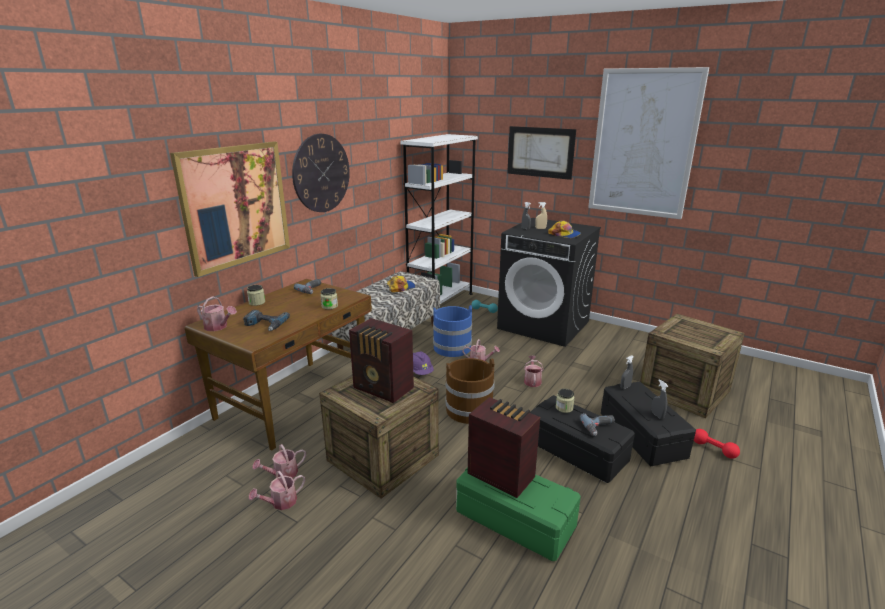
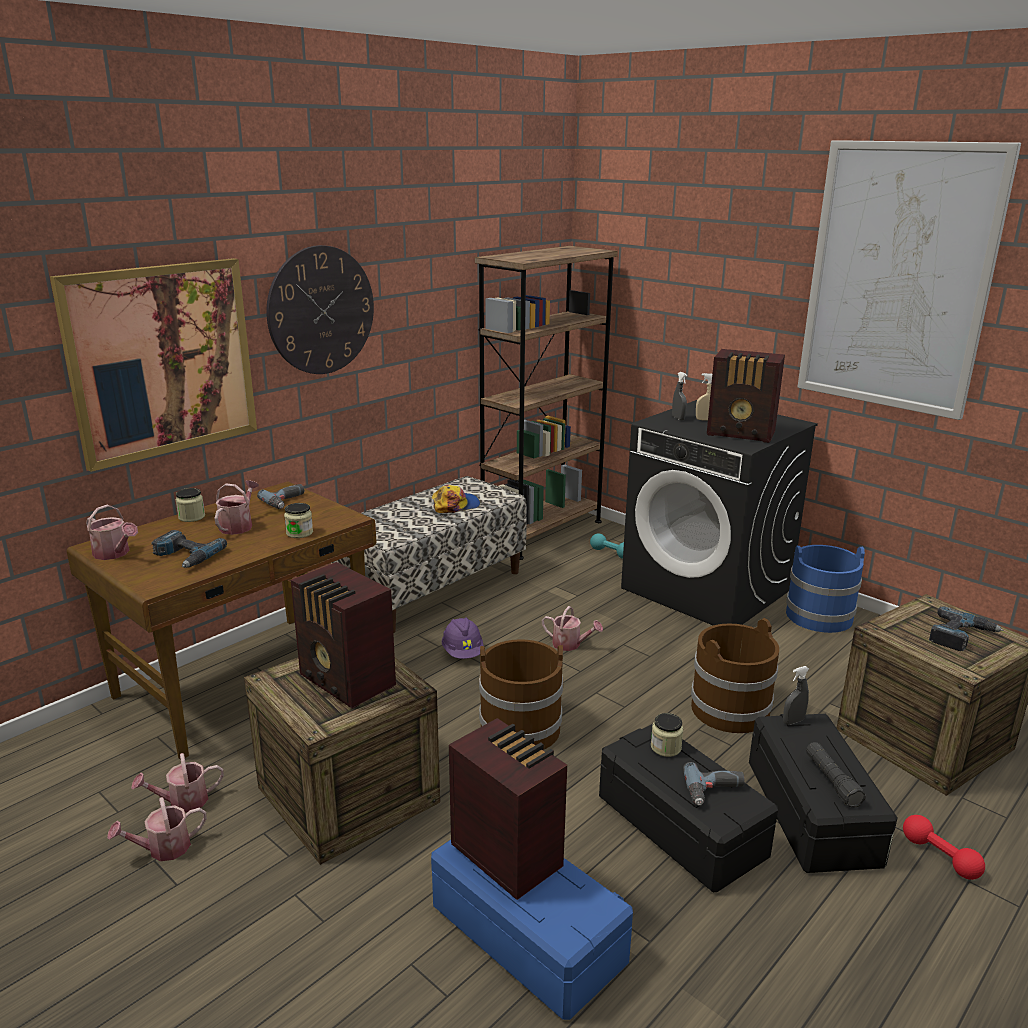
camera: 10 degrees right, 0 degrees up
(441, 302) = (542, 532): white bookcase -> brown bookcase
(452, 347) = (532, 615): blue bucket -> blue bucket (819, 616)
(514, 519) = (525, 934): green storage box -> blue storage box
(532, 381) = (648, 689): watering can -> watering can (238, 525)
(540, 152) = (720, 284): picture -> none
(564, 234) = (742, 434): cap -> radio
(579, 386) = (730, 709): none -> brown bucket
(657, 415) = (832, 781): grey spray bottle -> black flashlight
(703, 332) = (961, 636): none -> power drill

